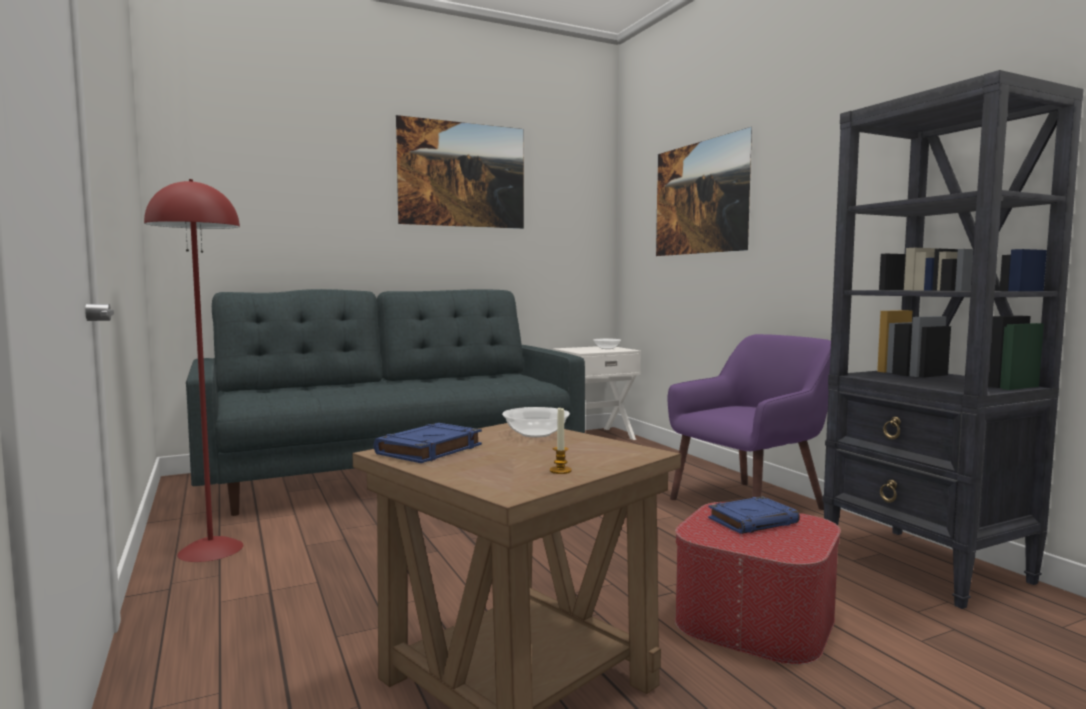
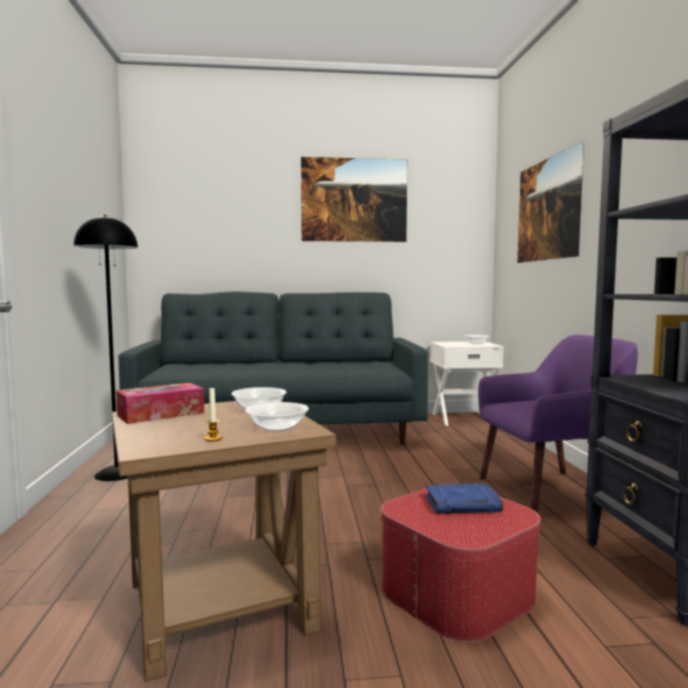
camera: 20 degrees right, 0 degrees up
(210, 549) = (116, 473): red floor lamp -> black floor lamp
(429, 450) = (161, 414): blue book -> tissue box
(604, 452) = (277, 428): none -> bowl

